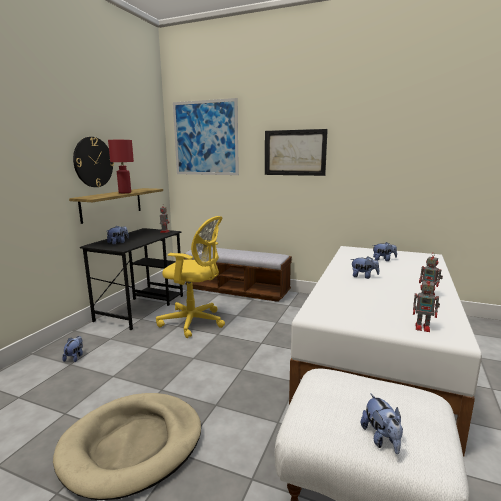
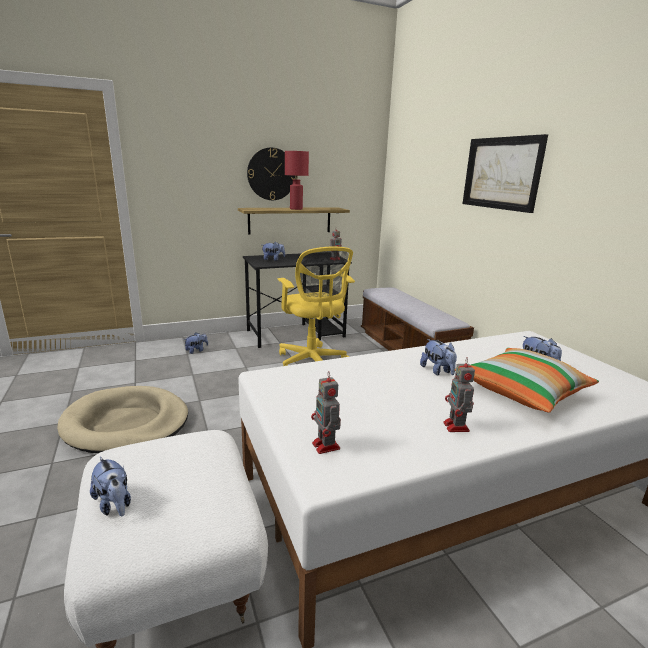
camera: 45 degrees right, 5 degrees up
(205, 138) = (416, 150): picture -> none
(381, 439) = (114, 504): plush toy -> plush toy turned 75 degrees counterclockwise
(406, 272) = (522, 391): none -> pillow

